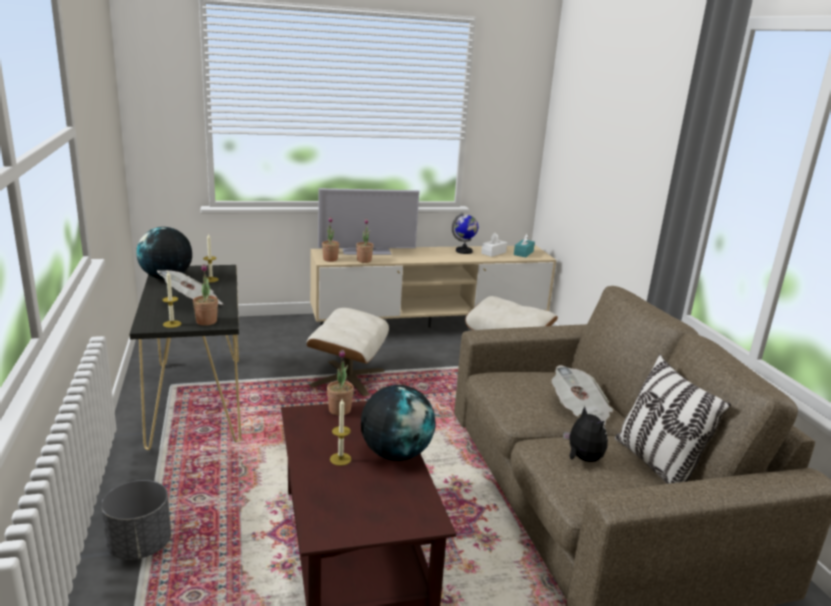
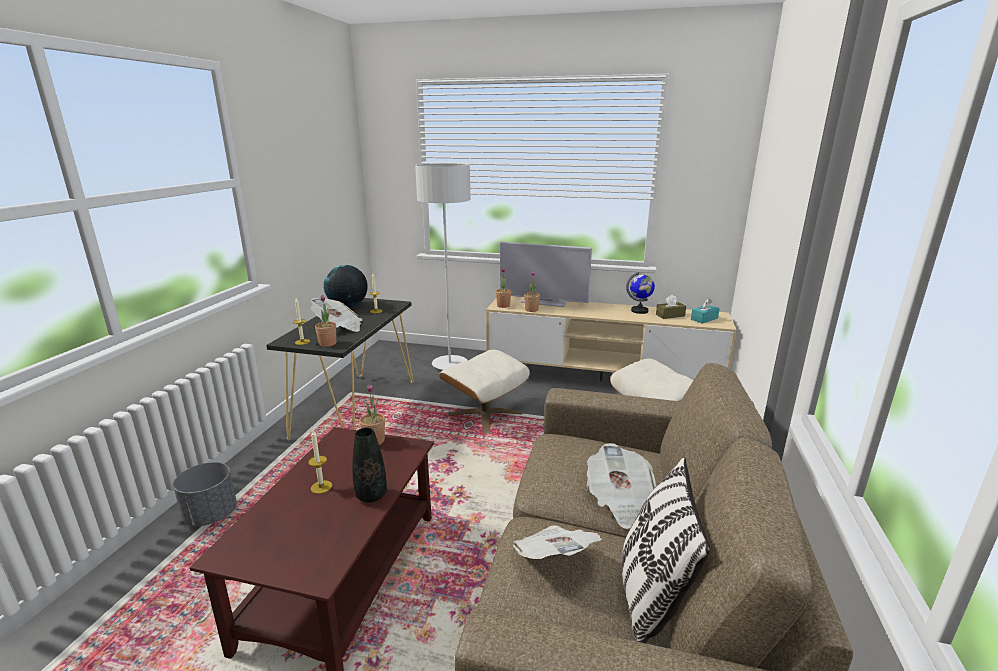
camera: 30 degrees right, 0 degrees up
(260, 335) = (450, 364): none -> grey floor lamp
(396, 453) = (371, 495): globe -> black vase
(493, 253) = (670, 315): white tissue box -> brown tissue box
(582, 459) = (554, 559): plush toy -> newspaper

